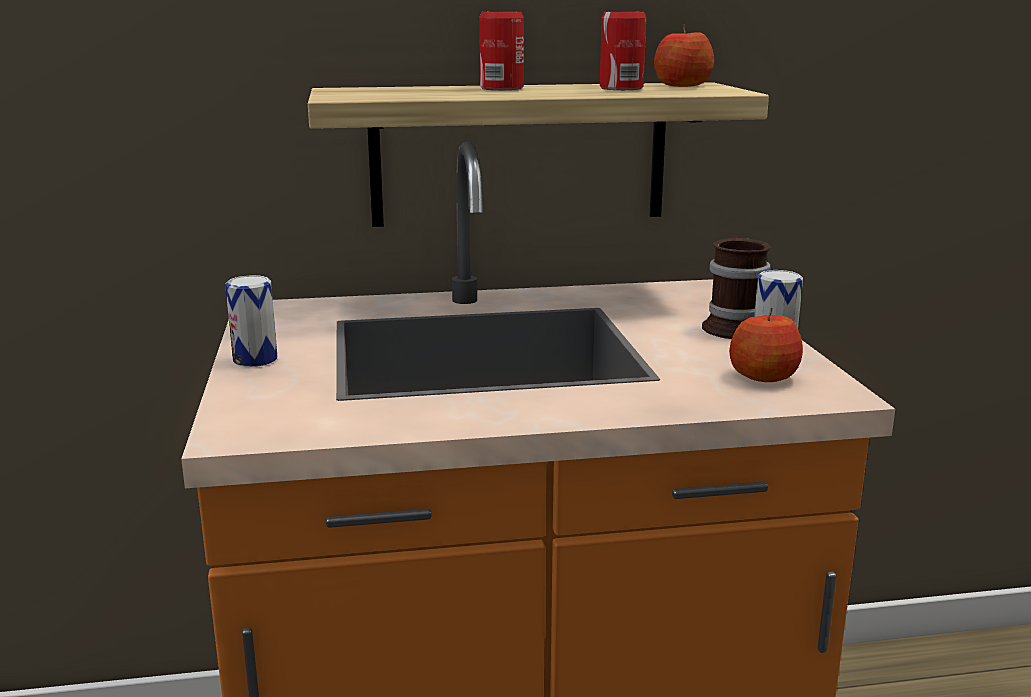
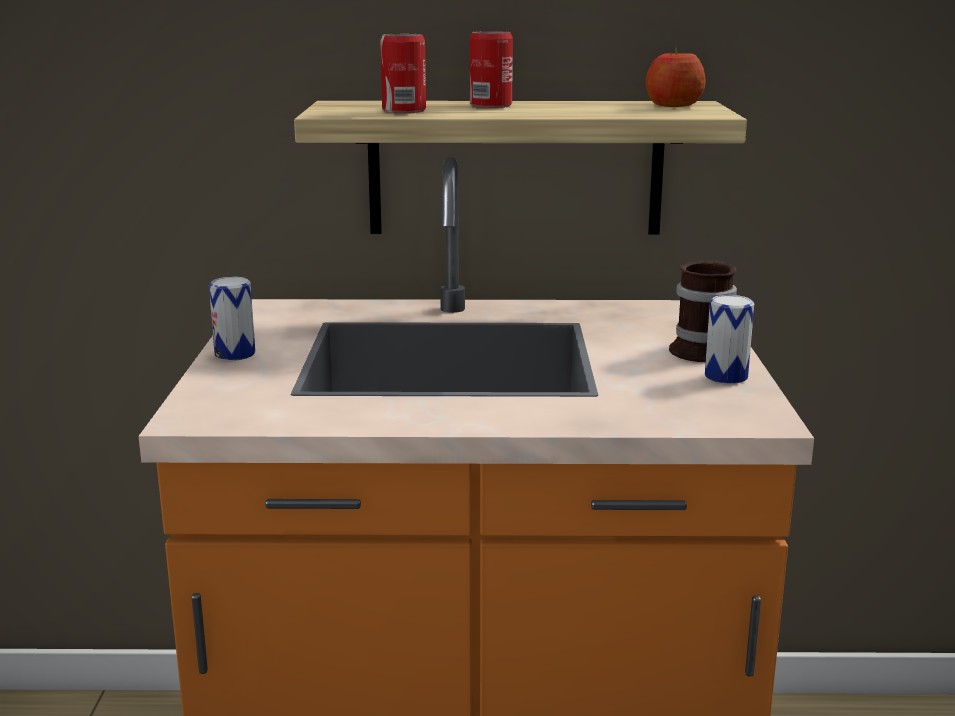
camera: 10 degrees right, 0 degrees up
(621, 88) = (607, 108): can -> can (404, 110)
(764, 376) = (701, 399): apple -> none

